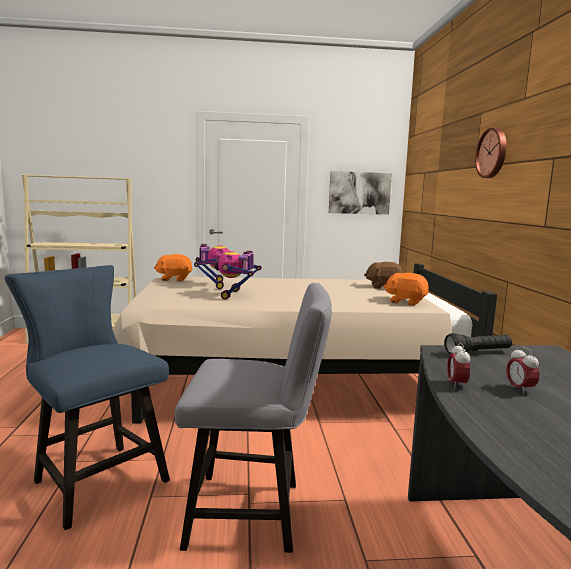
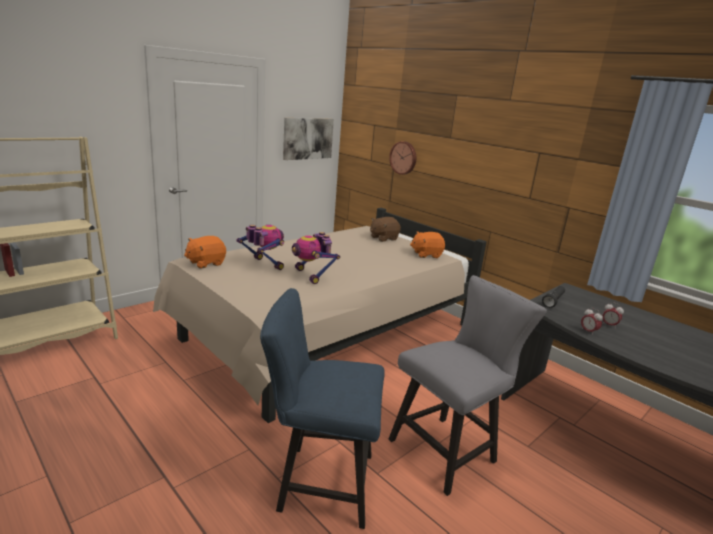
camera: 40 degrees left, 10 degrees up
(492, 153) = (474, 133): wall clock -> wall clock (403, 158)

